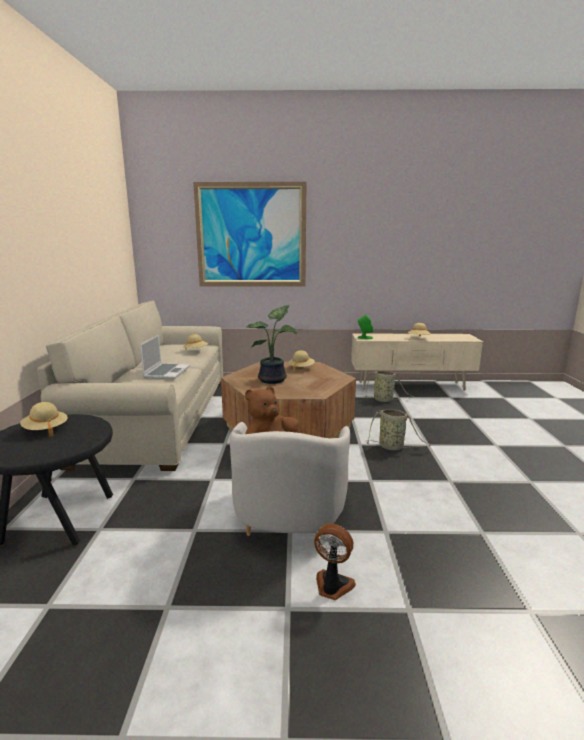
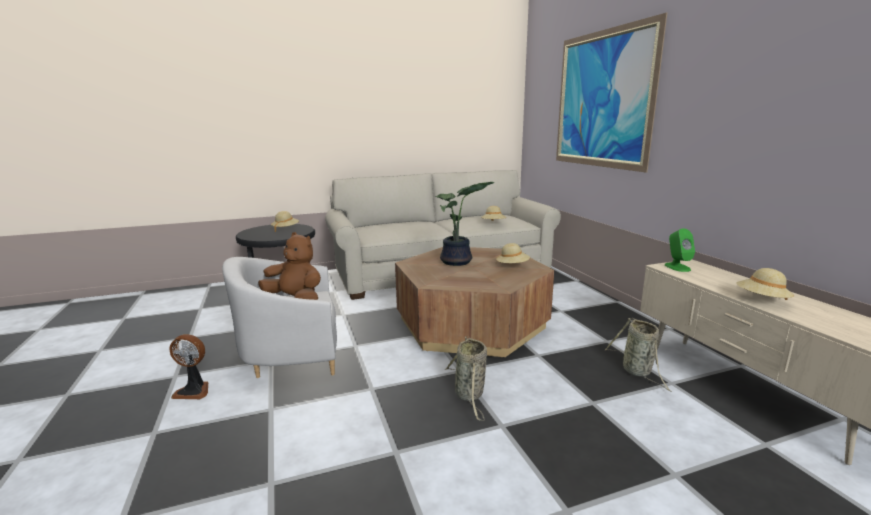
camera: 70 degrees right, 0 degrees up
(166, 372) = (418, 228): laptop -> none
(332, 586) = (194, 391): fan -> fan turned 90 degrees clockwise

